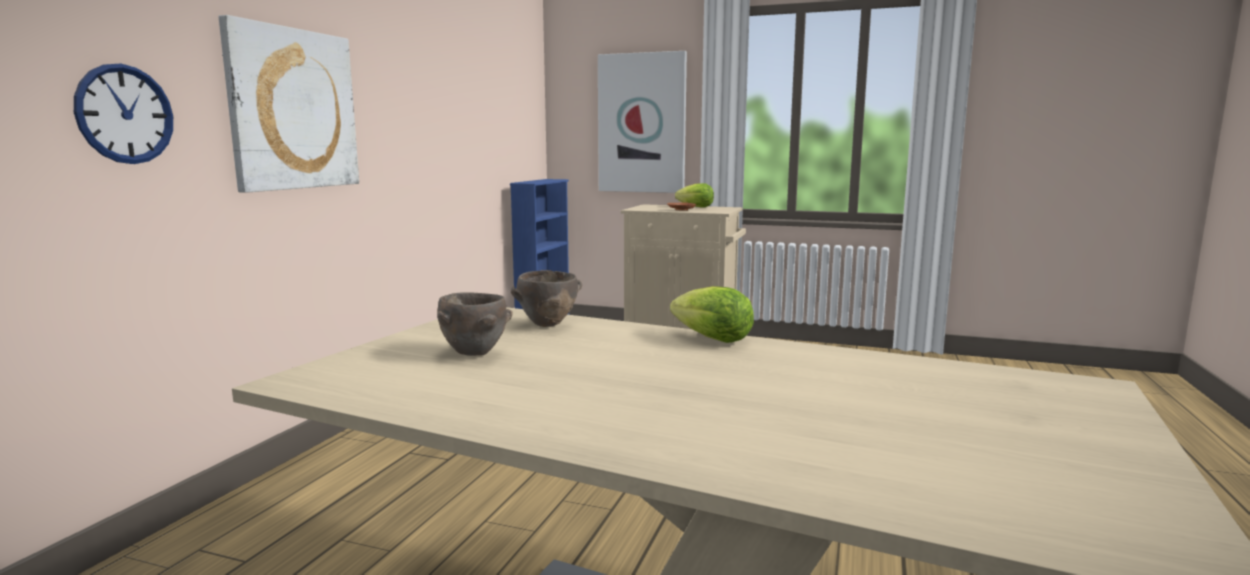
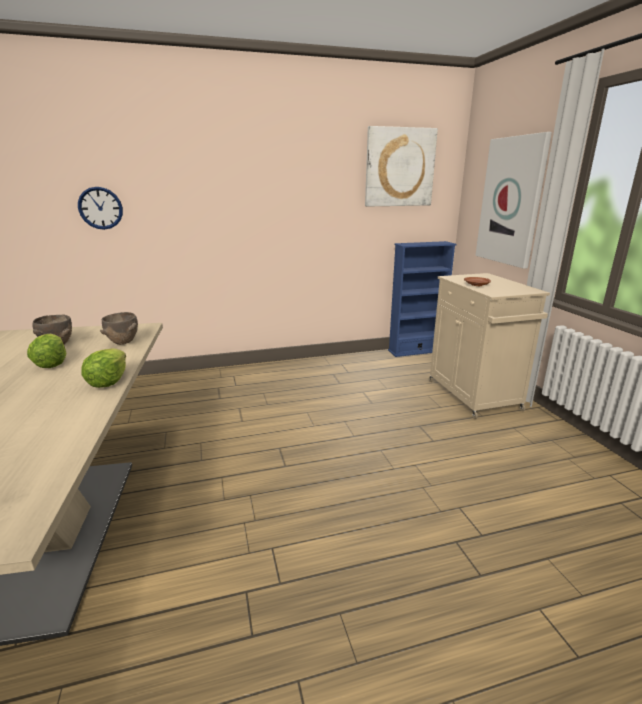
camera: 55 degrees right, 10 degrees up
(293, 109) = (195, 201): picture -> picture (399, 167)
(696, 207) = (507, 284): lettuce -> lettuce (51, 364)

